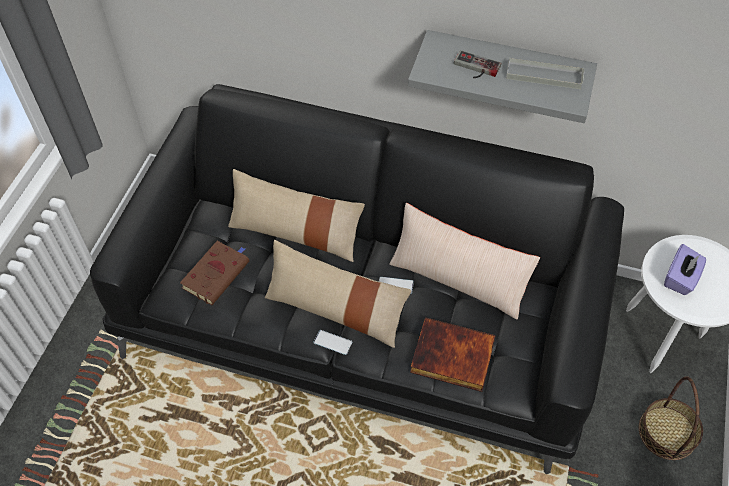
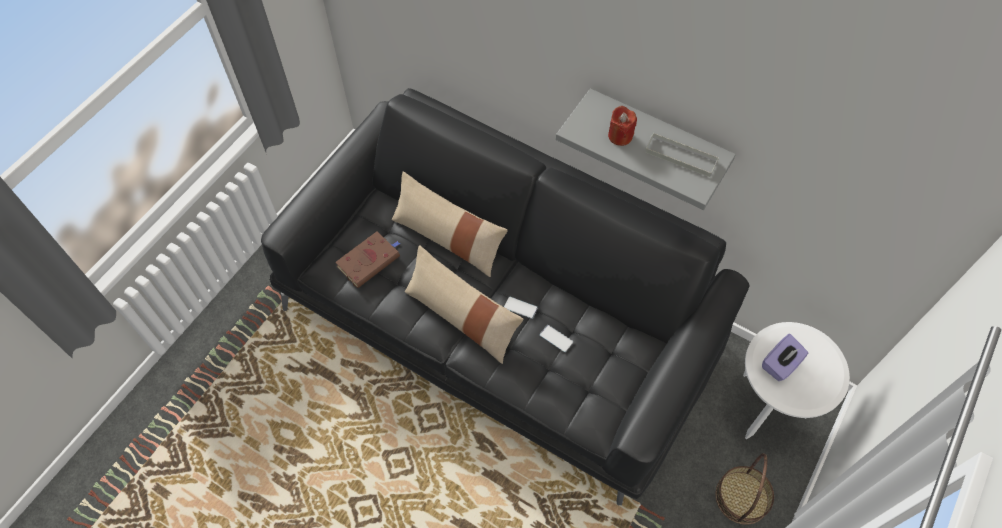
camera: 15 degrees right, 5 degrees up
(332, 342) = (450, 346): phone -> phone (556, 338)
(451, 358) = (549, 385): book -> none
(458, 278) = (579, 314): beige pillow -> none
(475, 68) = (620, 136): game controller -> red candle

